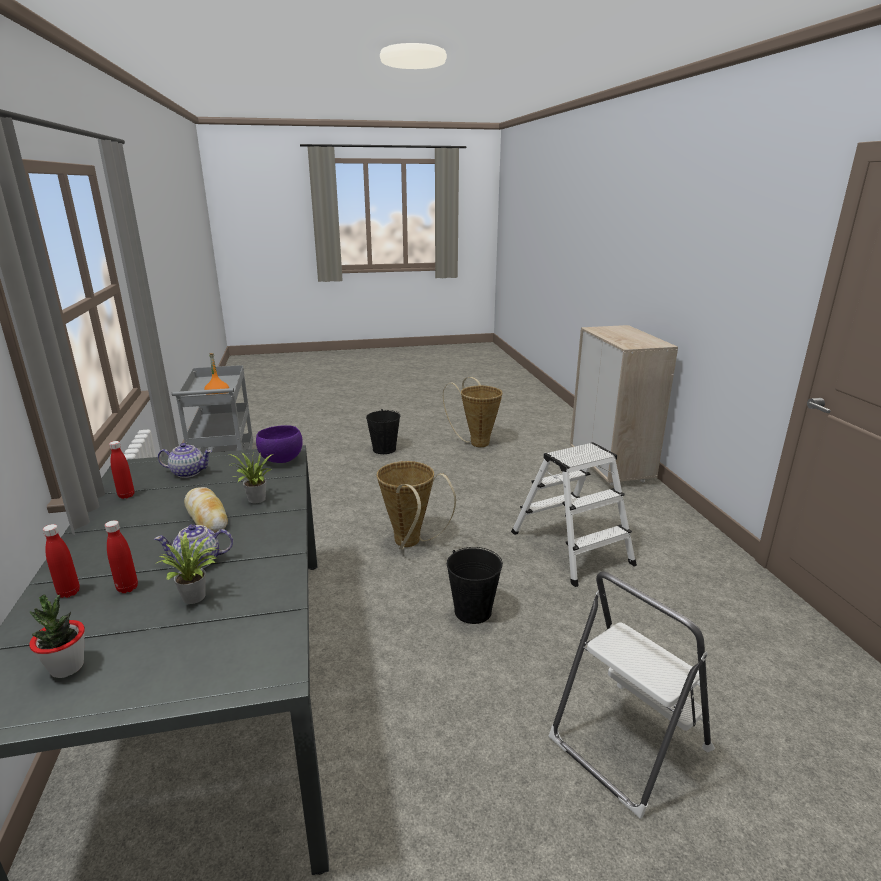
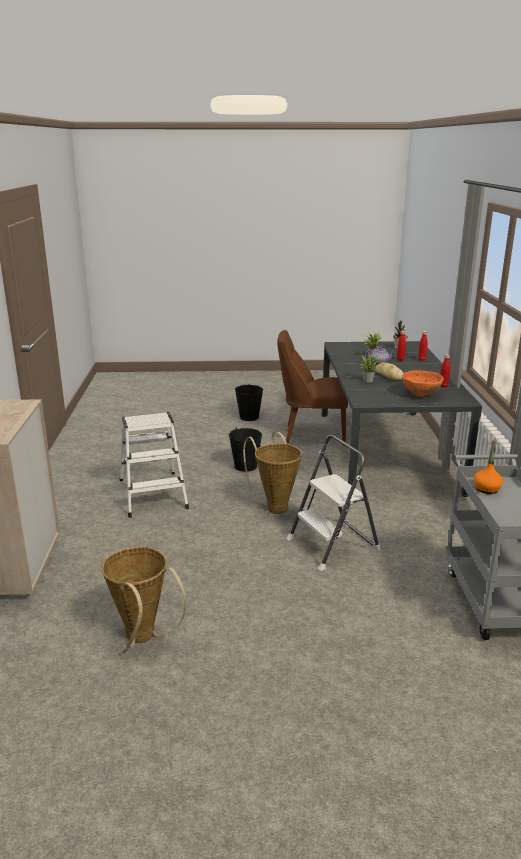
camera: 170 degrees left, 0 degrees up
(188, 472) = (421, 395): teapot -> orange bowl
(282, 460) = (365, 398): purple bowl -> none
(361, 738) = (312, 434): none -> brown chair
(384, 449) = (286, 637): black bucket -> black bucket (249, 417)
(625, 745) = (205, 425): white step ladder -> white step ladder (336, 543)

